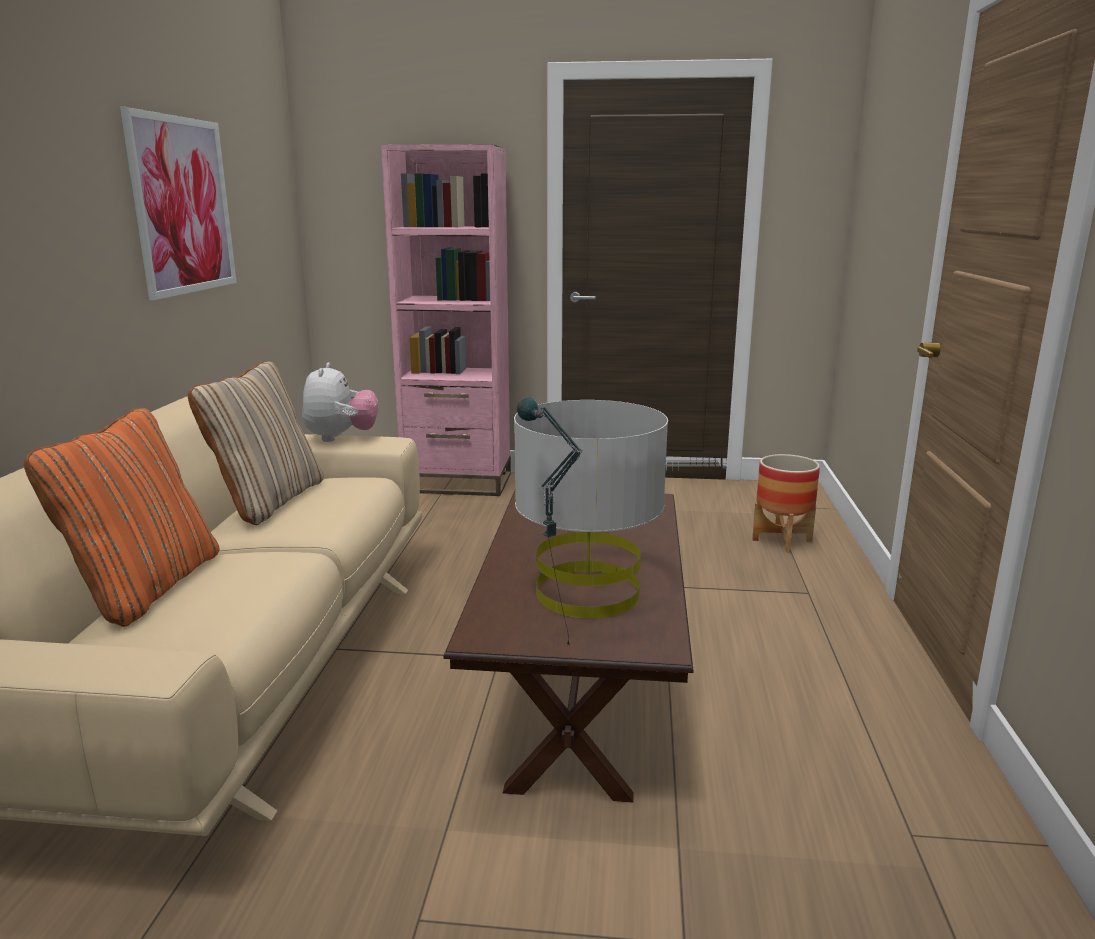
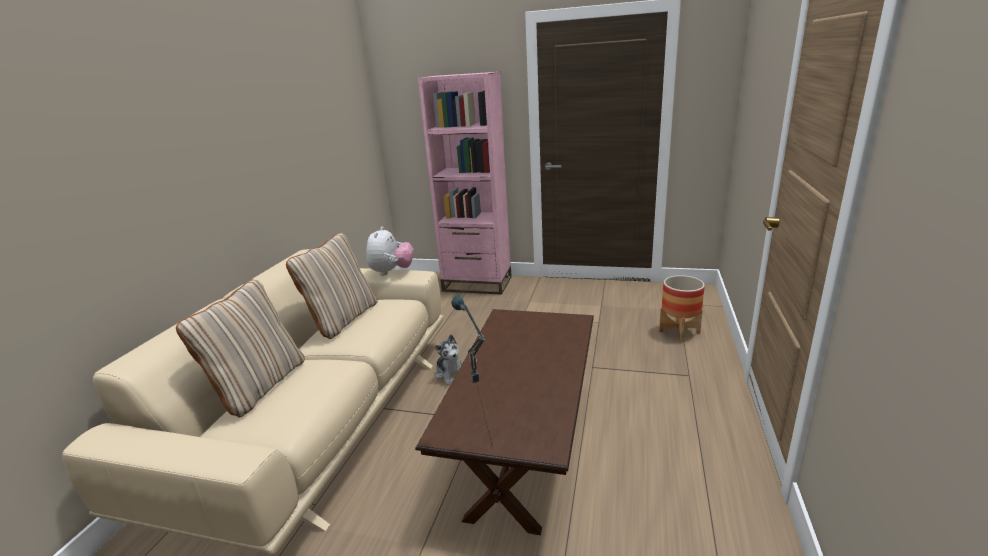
camera: 10 degrees right, 5 degrees up
(145, 587) = (259, 386): orange pillow -> beige pillow
(183, 206) = (293, 133): picture -> none
(440, 600) = (451, 374): none -> plush toy
(588, 593) = (515, 400): grey table lamp -> none

